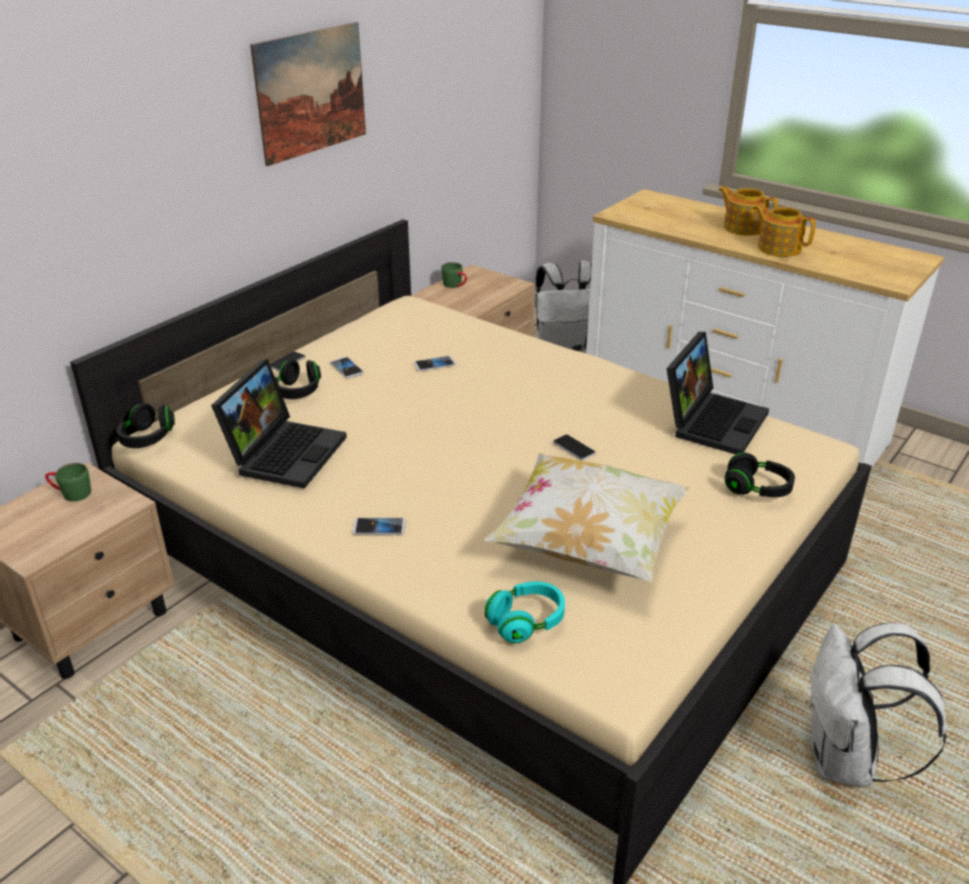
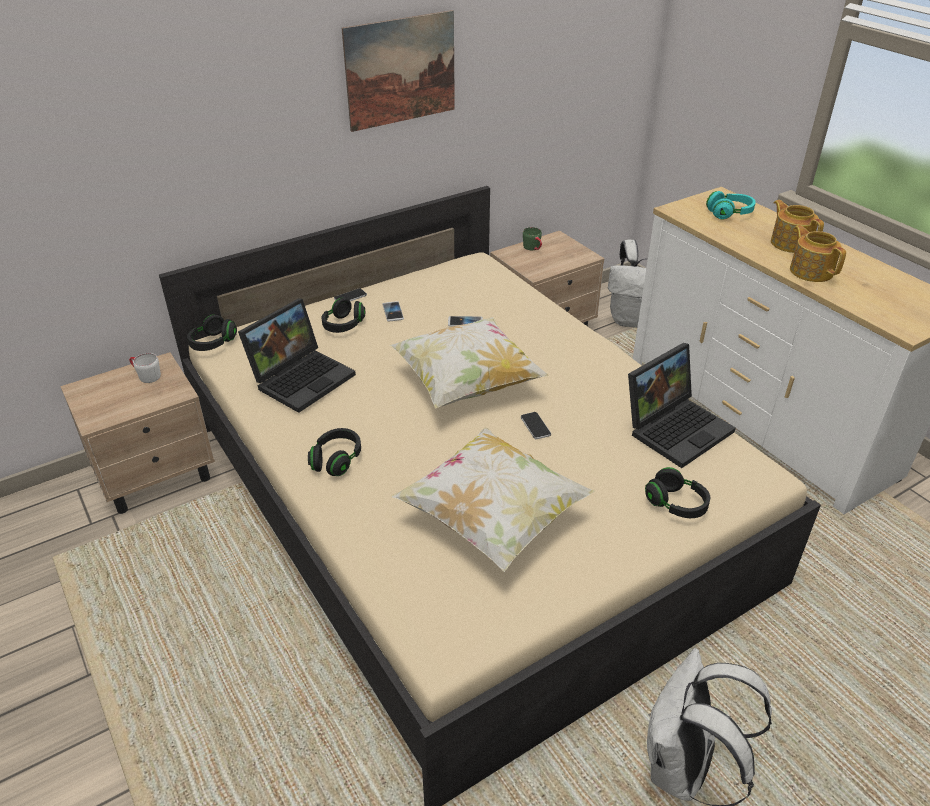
camera: 20 degrees right, 5 degrees up
(70, 493) = (146, 375): green mug -> white mug
(379, 527) = (336, 460): phone -> black headphones
(475, 423) = (466, 384): none -> pillow
(526, 622) = (401, 574): turquoise headphones -> turquoise headphones (729, 214)

